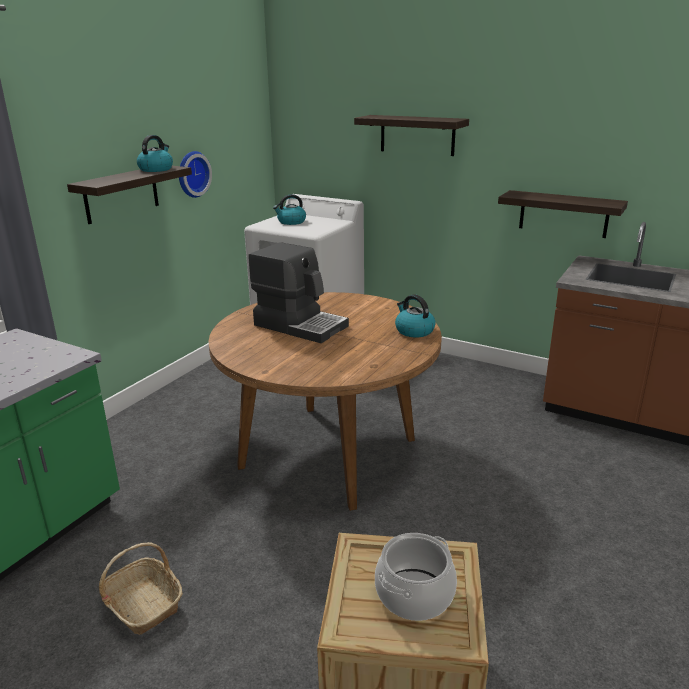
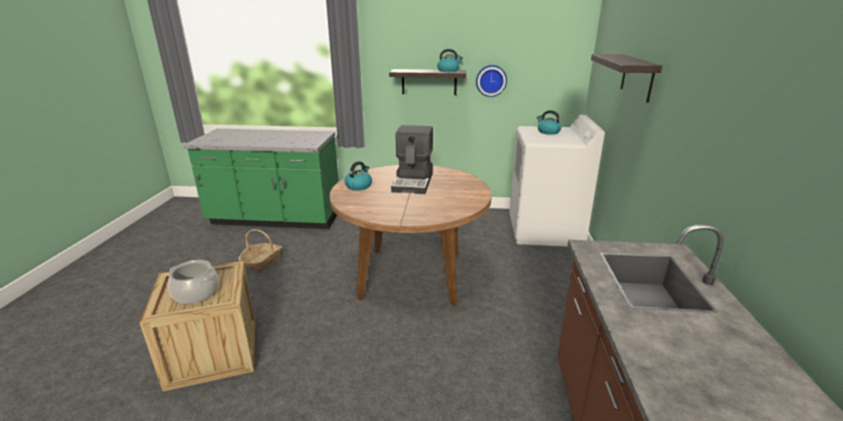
camera: 65 degrees right, 0 degrees up
(414, 331) = (437, 213): kettle -> kettle (359, 186)
(563, 214) = (690, 191): shelf -> none

